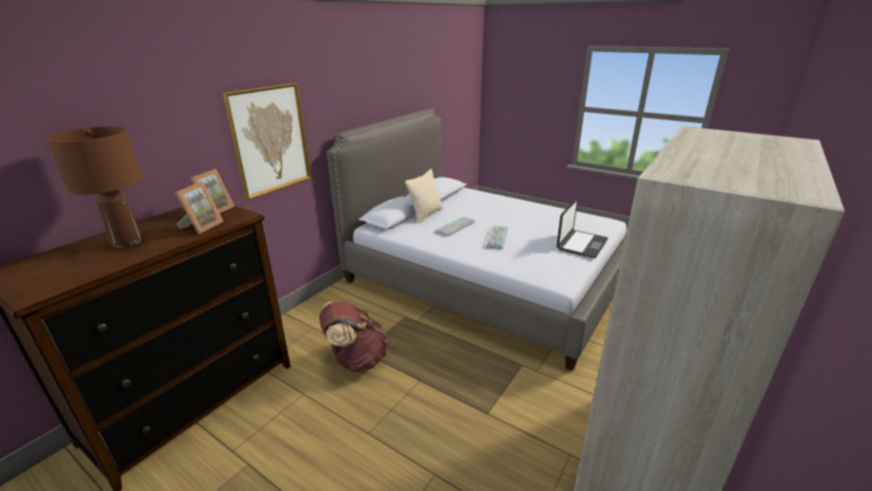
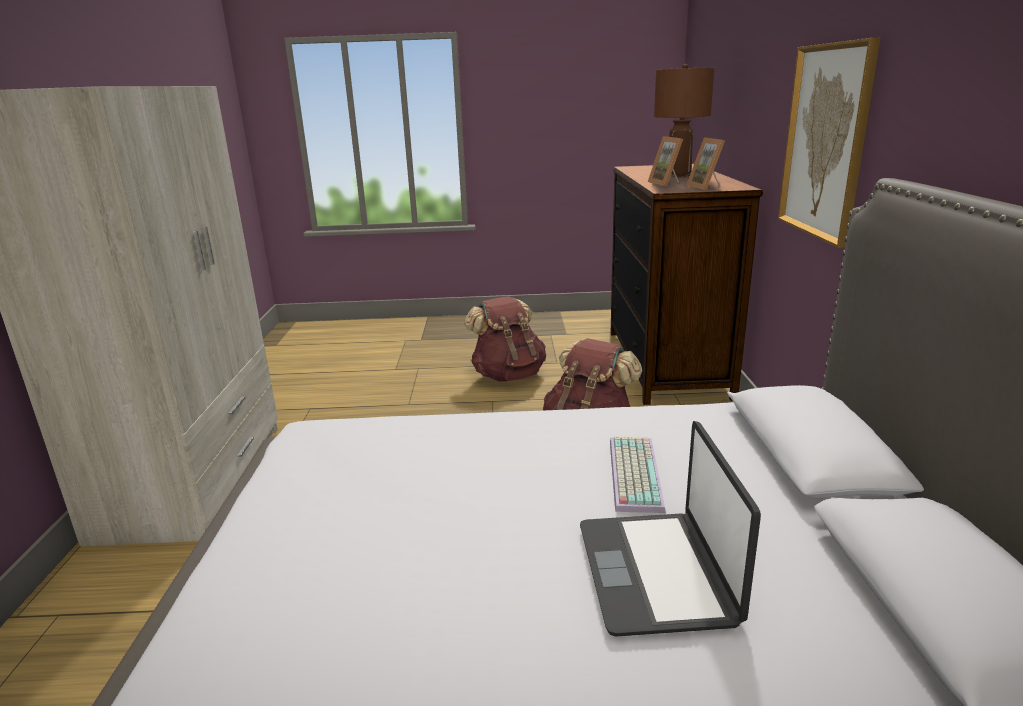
camera: 145 degrees right, 5 degrees down
(311, 469) = (508, 375): none -> brown backpack
(426, 214) = (772, 487): beige pillow -> none
(496, 237) = (503, 477): keyboard -> none
(581, 244) = (270, 543): laptop -> laptop (657, 572)

